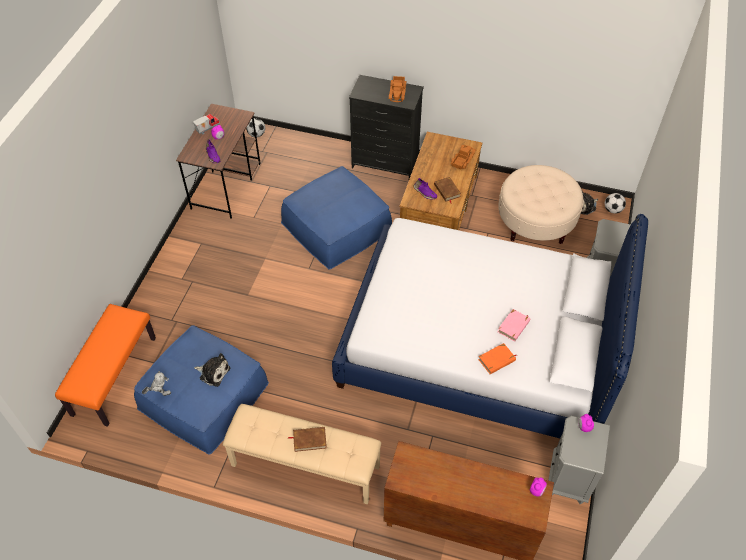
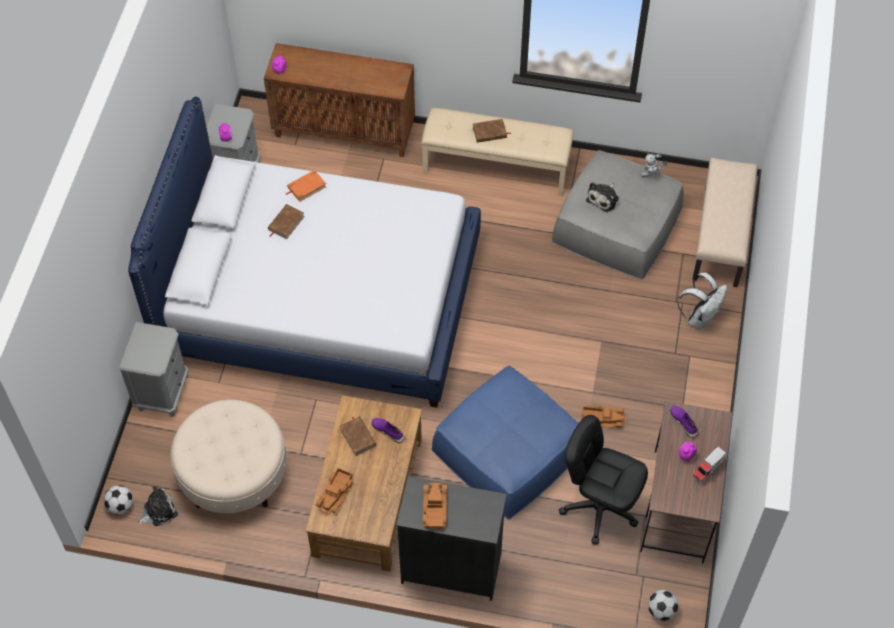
camera: 175 degrees right, 5 degrees up
(114, 375) = (721, 237): orange bench -> beige bench
(162, 307) = (700, 317): none -> white backpack
(203, 395) = (617, 224): blue ottoman -> grey ottoman
(213, 372) = (604, 198): plush toy -> plush toy turned 75 degrees counterclockwise
(262, 240) = (602, 418): none -> toy truck
(280, 188) = (599, 507): none -> black office chair
(513, 326) = (286, 223): pink book -> brown book

